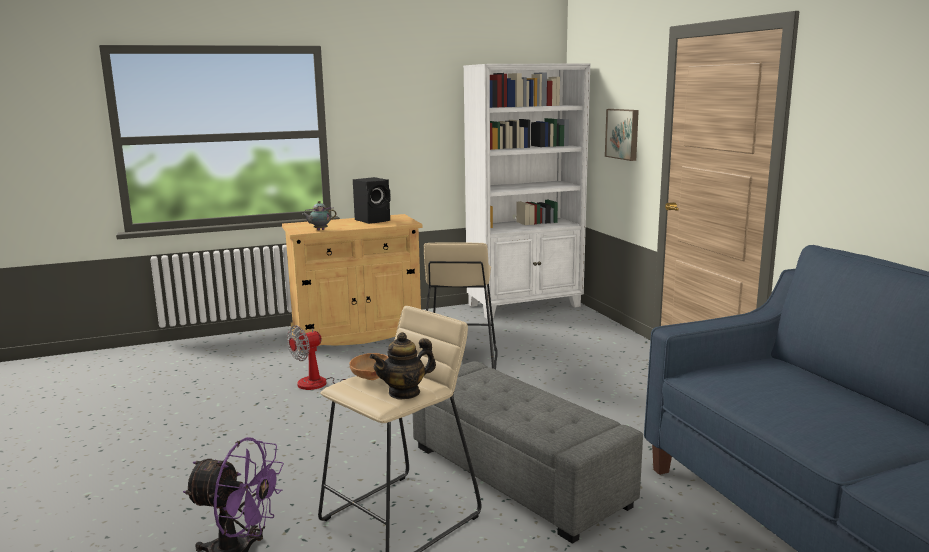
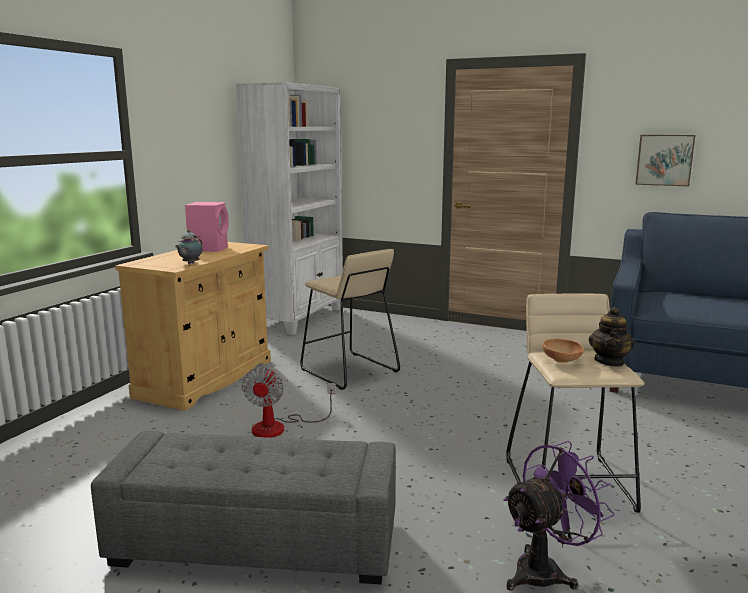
camera: 45 degrees left, 0 degrees up
(373, 220) = (209, 249): black speaker -> pink speaker
(518, 475) = (561, 425): grey ottoman -> grey ottoman (256, 542)
(623, 134) = (388, 150): picture -> picture (664, 160)

